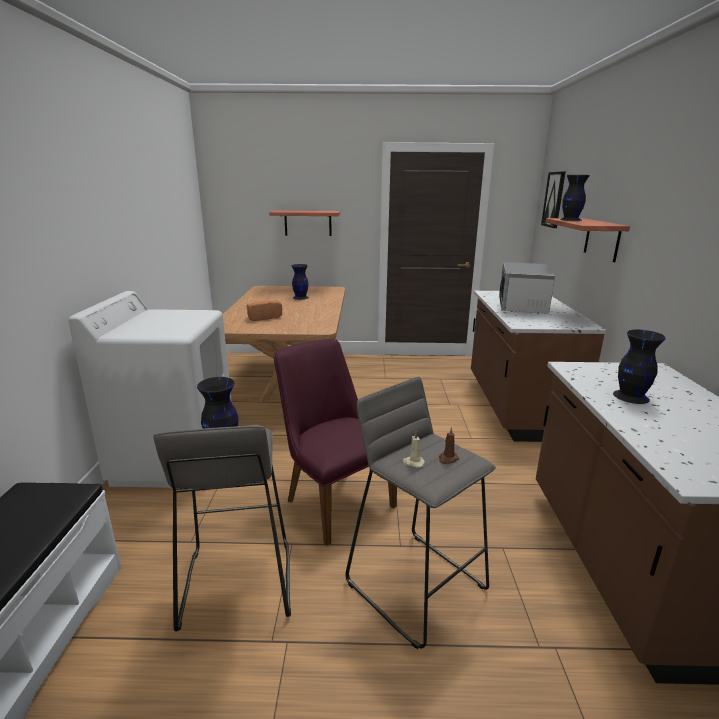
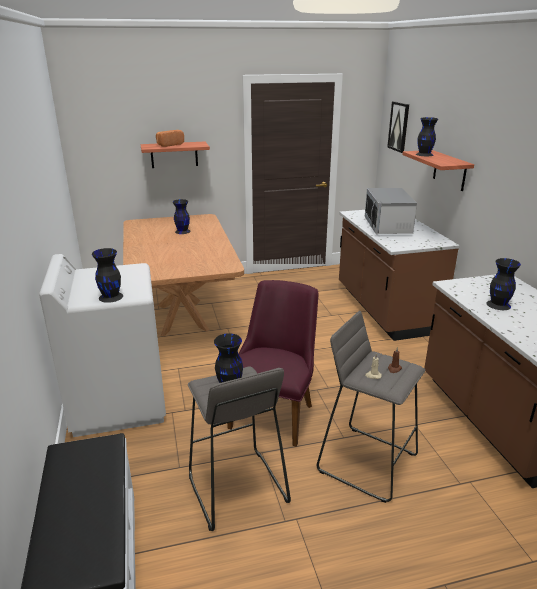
camera: 15 degrees left, 5 degrees up
(150, 333) = (111, 297): none -> black vase
(263, 317) = (166, 259): bread -> bread (169, 145)
(333, 499) = (276, 412): purple chair -> purple chair turned 75 degrees clockwise

